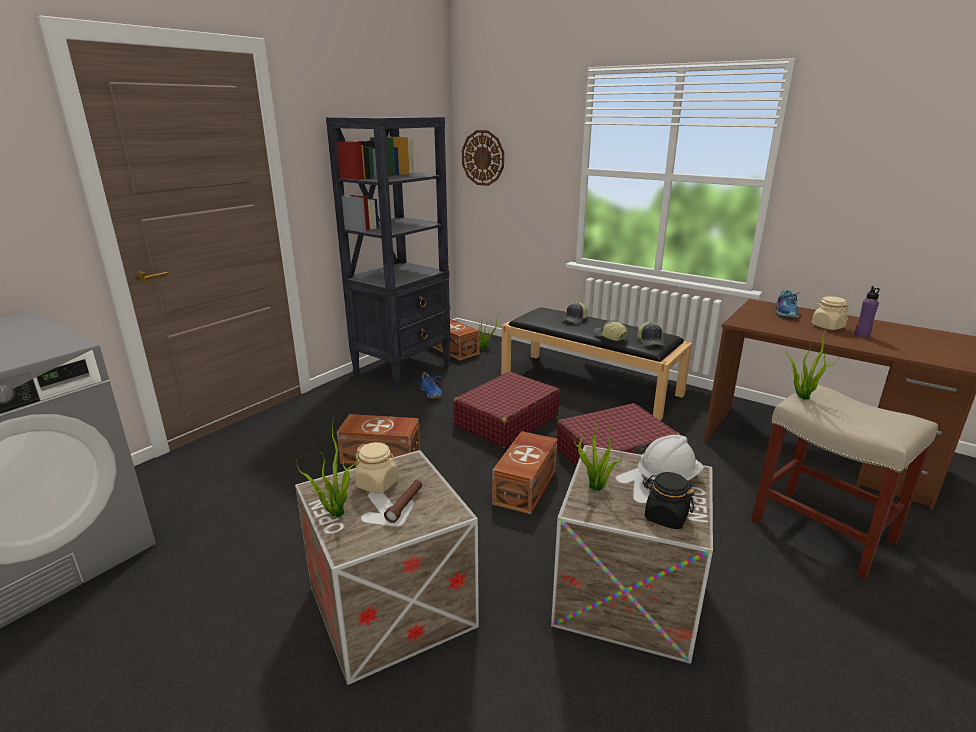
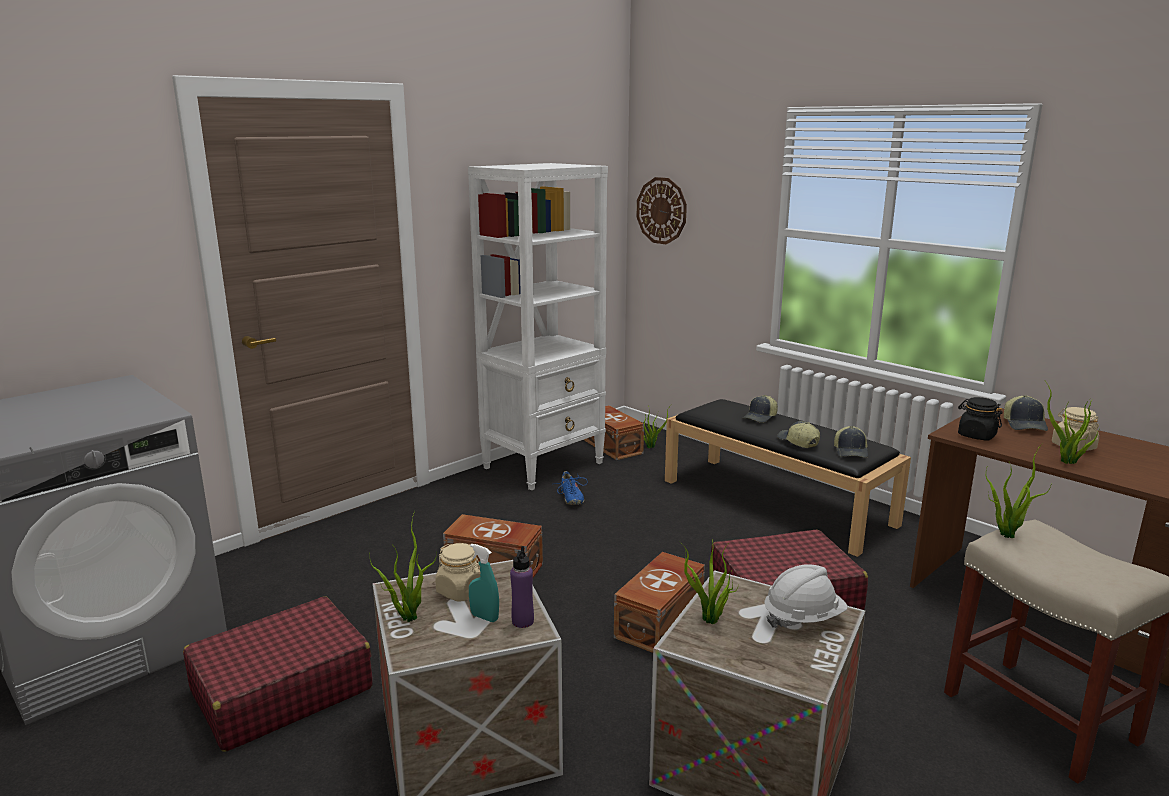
camera: 10 degrees right, 5 degrees down
(403, 368) = (544, 465): black bookcase -> white bookcase
(405, 505) = (484, 617): brown flashlight -> turquoise spray bottle
(506, 421) = (656, 540): red suitcase -> red suitcase (281, 690)
(665, 517) = (783, 661): black jar -> black jar (976, 435)
(786, 312) = (1025, 425): shoe -> cap
(828, 338) = (1066, 462): none -> potted plant
(861, 335) = (1116, 461): purple bottle -> purple bottle (522, 621)

